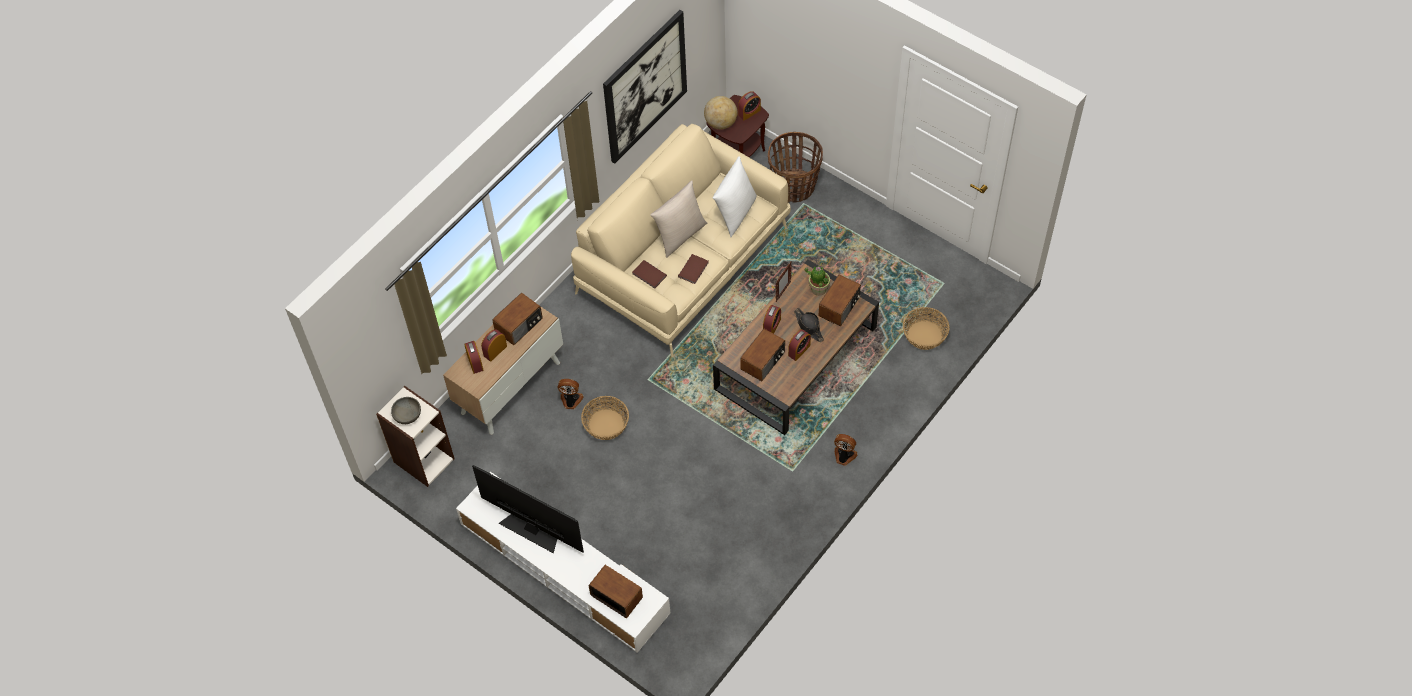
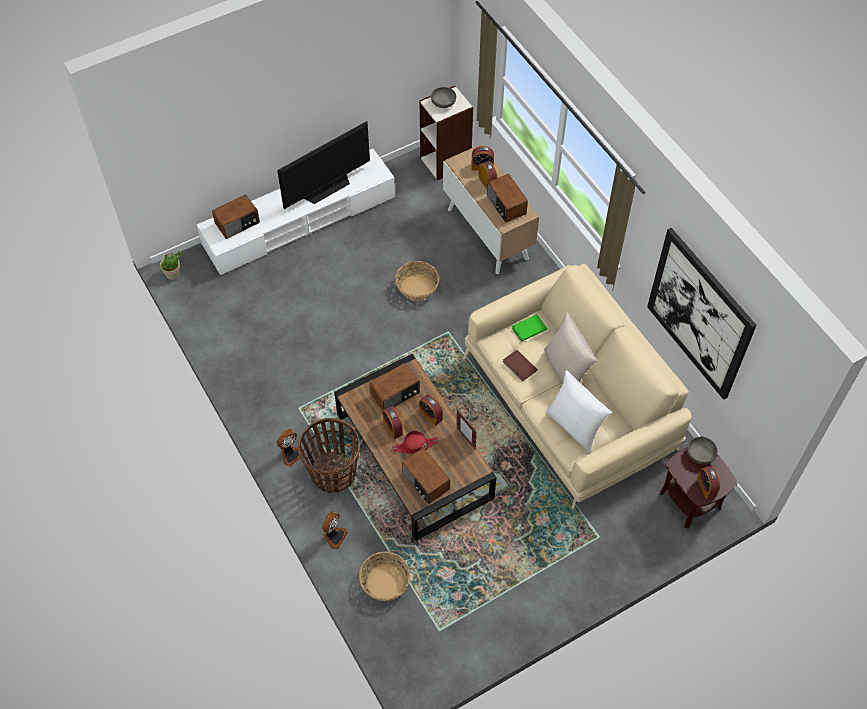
camera: 110 degrees right, 0 degrees up
(571, 401) = (453, 270): fan -> fan (334, 536)
(649, 275) = (528, 328): brown book -> green book
(721, 123) = (700, 454): globe -> grey bowl
(763, 361) = (395, 394): radio -> radio turned 90 degrees counterclockwise
(794, 187) = (624, 536): basket -> basket (333, 473)
(809, 327) = (415, 446): black hat -> red hat
(818, 289) = (455, 471): potted plant -> potted plant (173, 274)

